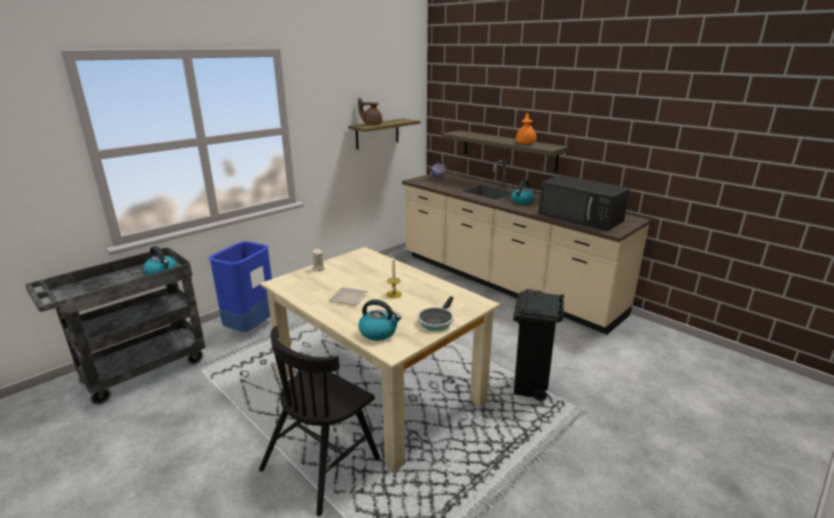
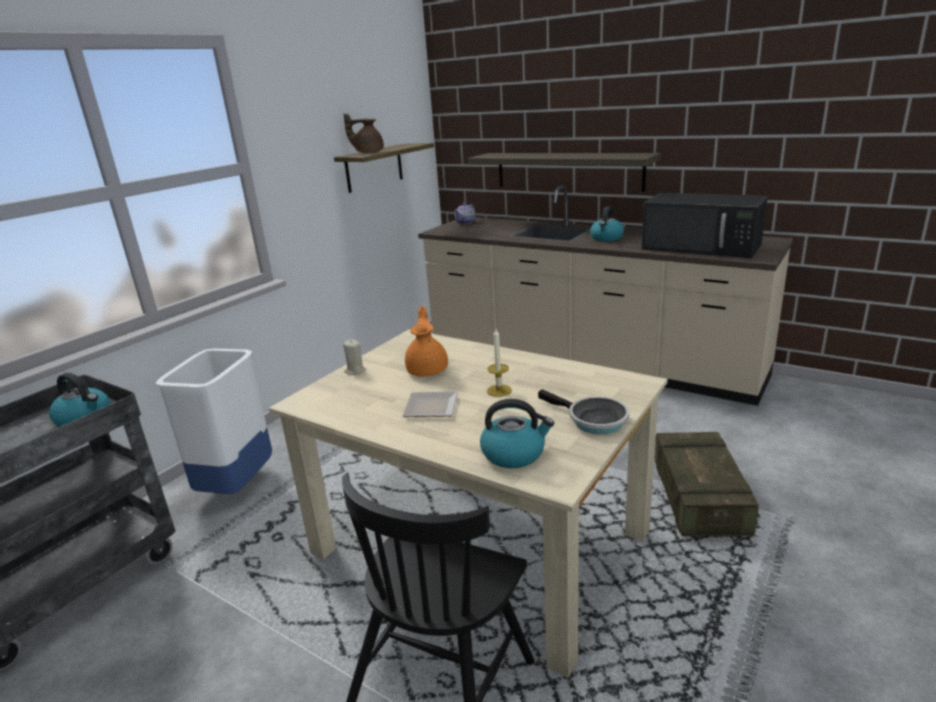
camera: 10 degrees left, 0 degrees up
(251, 327) = (237, 485): blue trash can -> white trash can
(436, 321) = (593, 420): frying pan -> frying pan turned 60 degrees counterclockwise
(525, 143) = (598, 155): orange teapot -> orange teapot (428, 369)
(530, 388) = (698, 499): black trash can -> crate

